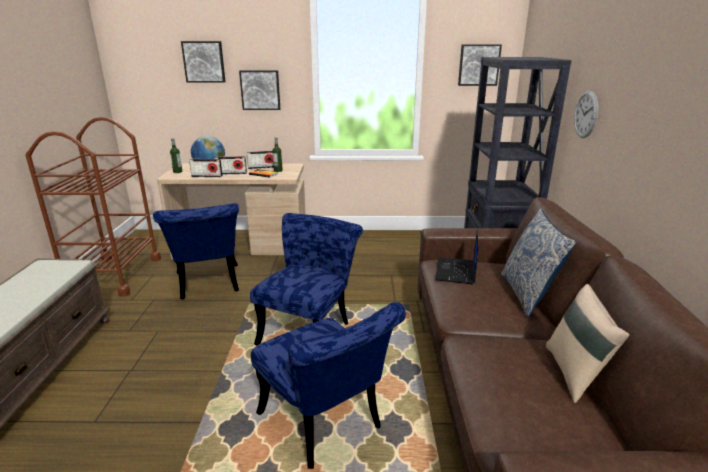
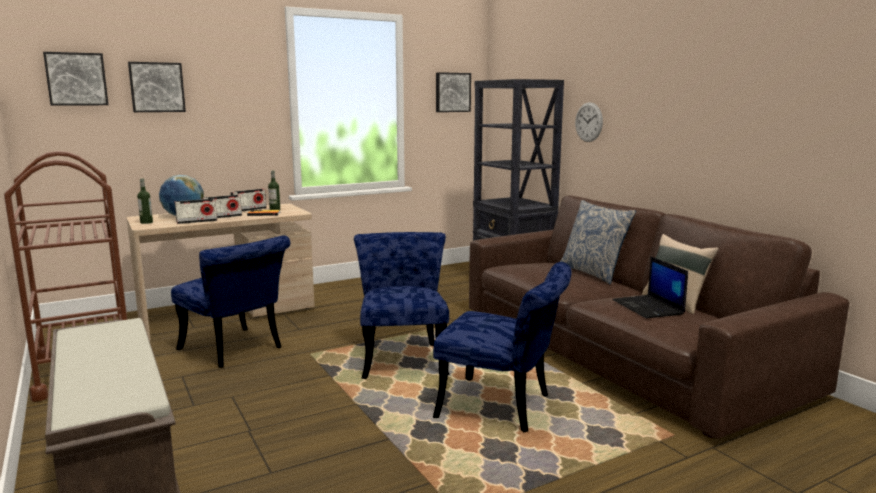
camera: 30 degrees left, 10 degrees down
(260, 90) = (229, 120): picture -> picture (76, 79)
(456, 271) = (527, 267): laptop -> laptop (649, 307)

